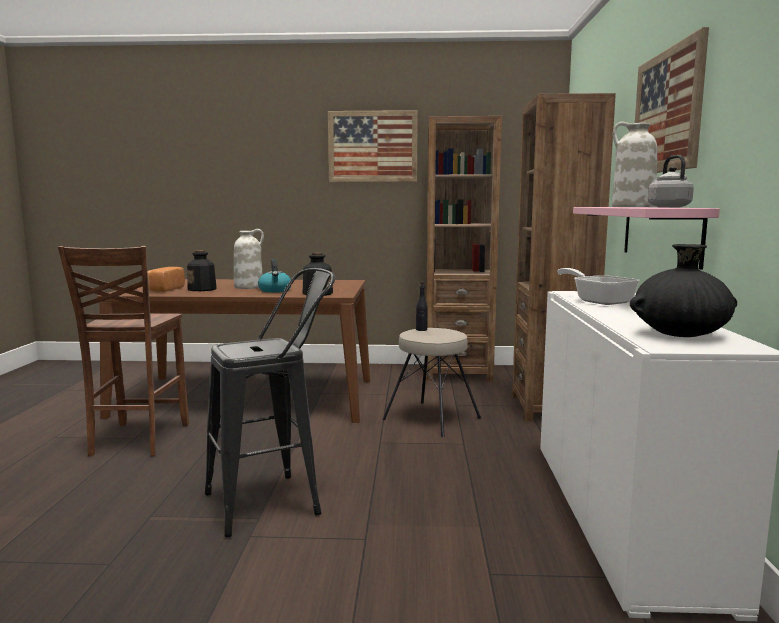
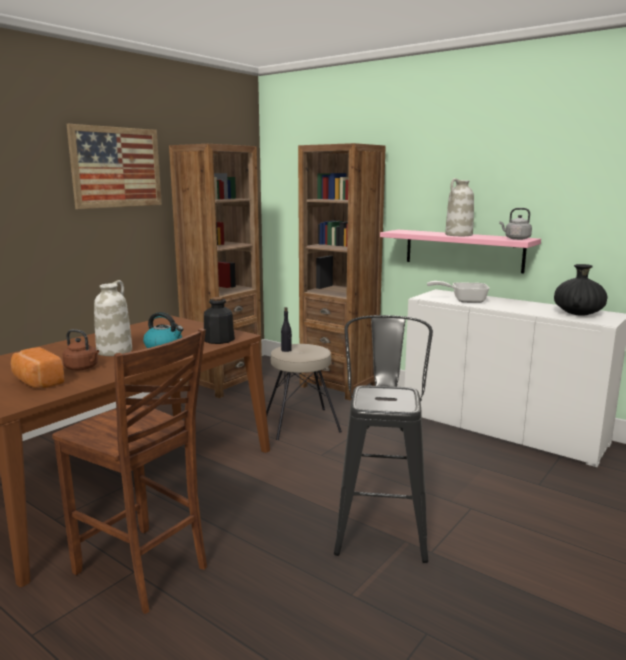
camera: 55 degrees left, 5 degrees up
(202, 289) = (83, 368): bottle -> brown kettle
(667, 111) = (464, 171): picture -> none

